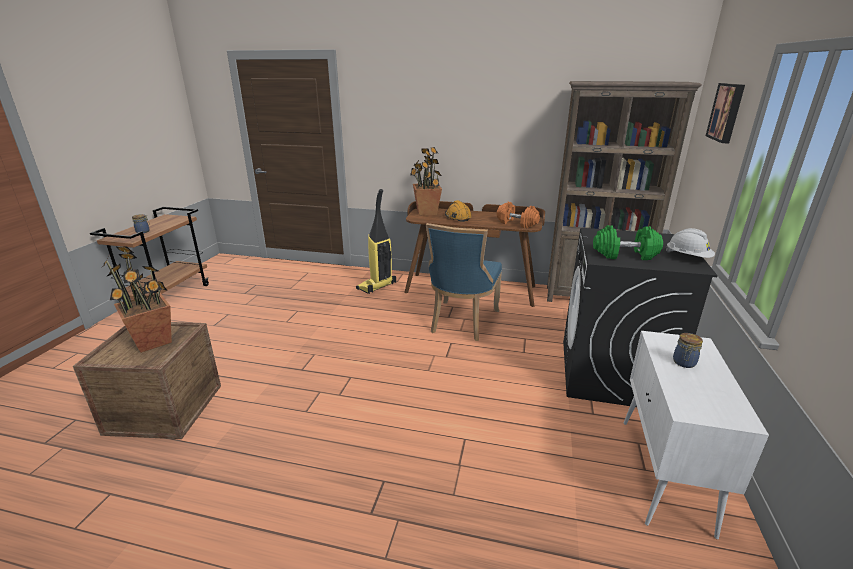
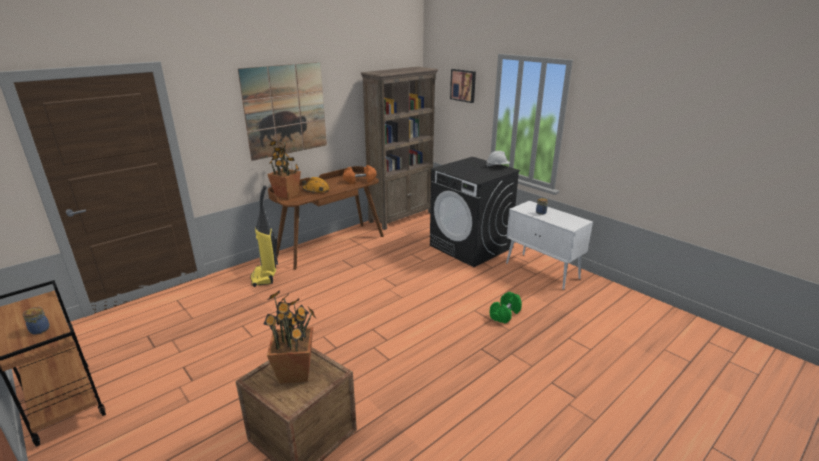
camera: 55 degrees left, 0 degrees up
(454, 117) = (285, 110): none -> picture
(462, 322) = (366, 265): blue chair -> none
(625, 255) = (479, 174): green dumbbell -> green dumbbell (505, 314)

